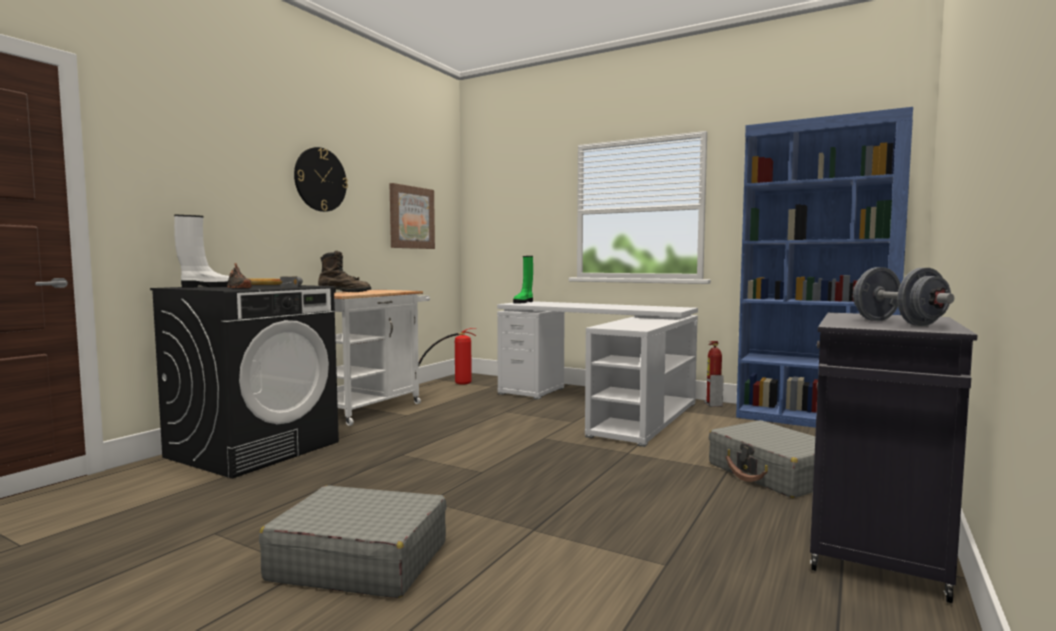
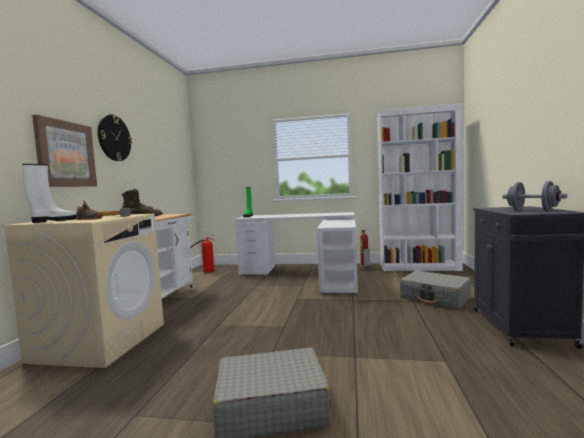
camera: 20 degrees left, 0 degrees up
(254, 449) = (100, 341): black washing machine -> beige washing machine
(411, 217) = (168, 165): picture -> picture (65, 154)
(812, 420) = (419, 267): blue bookcase -> white bookcase

